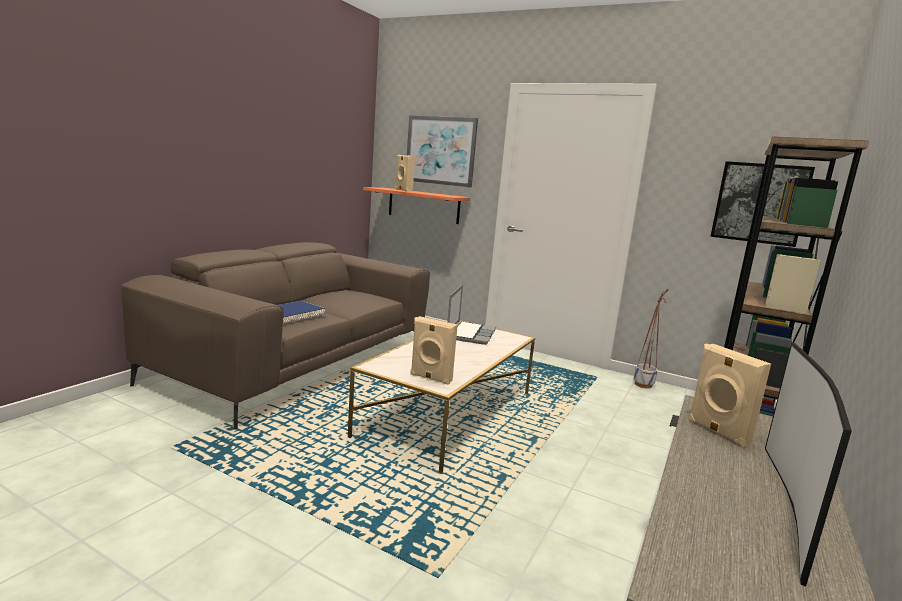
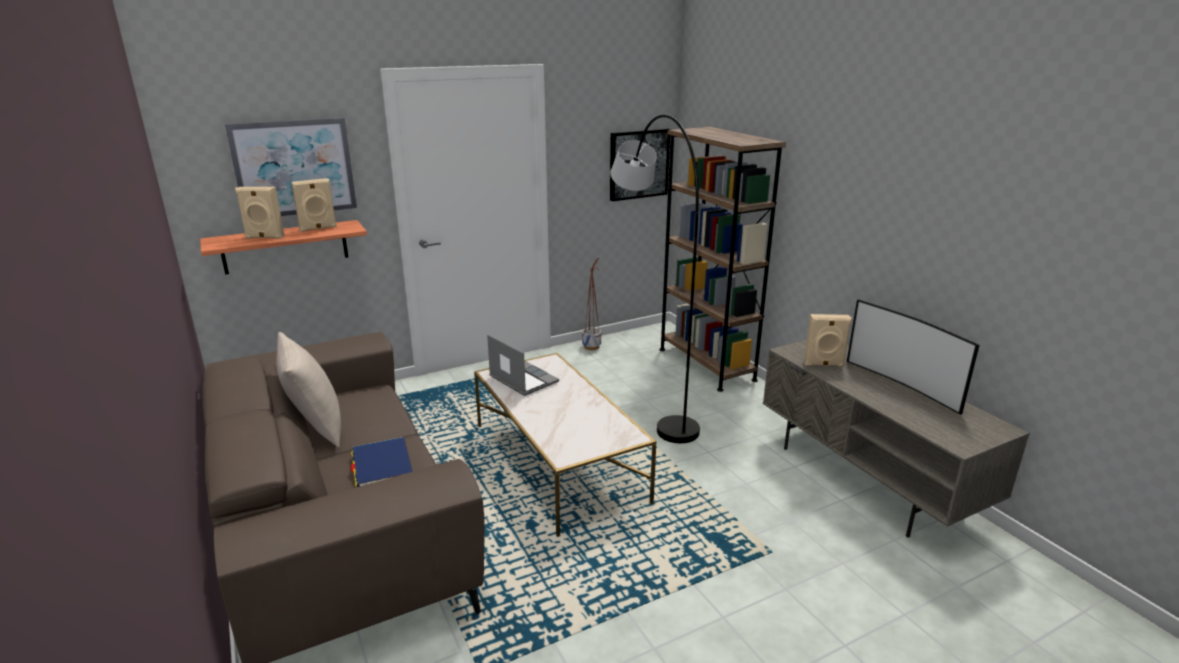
camera: 55 degrees left, 10 degrees up
(322, 295) = (316, 427): none -> beige pillow
(430, 378) = (613, 436): beige speaker -> beige speaker (318, 228)
(618, 429) = (648, 394): none -> grey floor lamp

